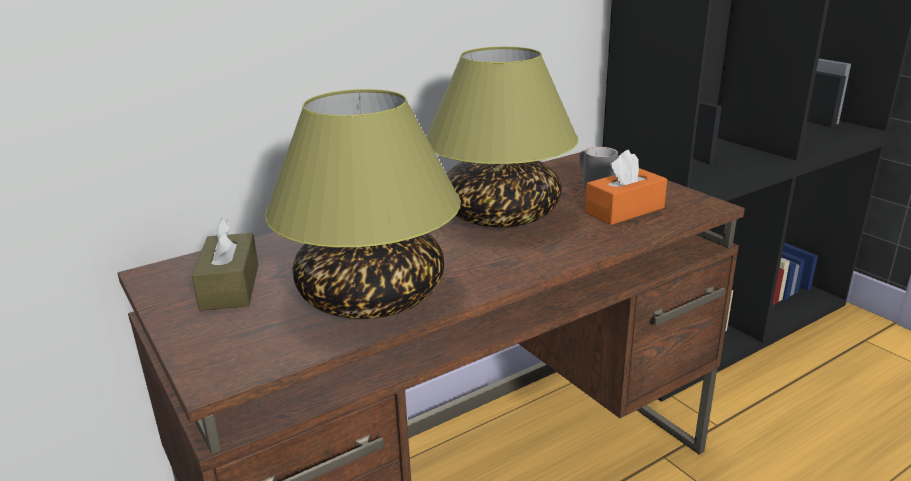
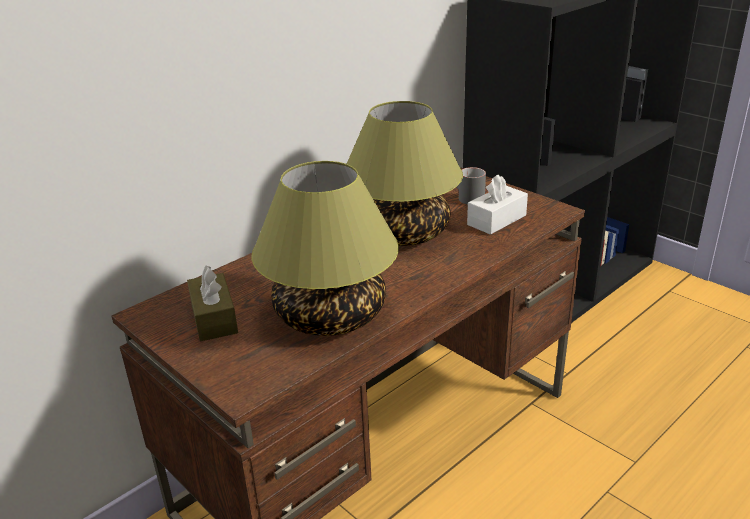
camera: 10 degrees left, 5 degrees up
(624, 210) = (496, 220): orange tissue box -> white tissue box

